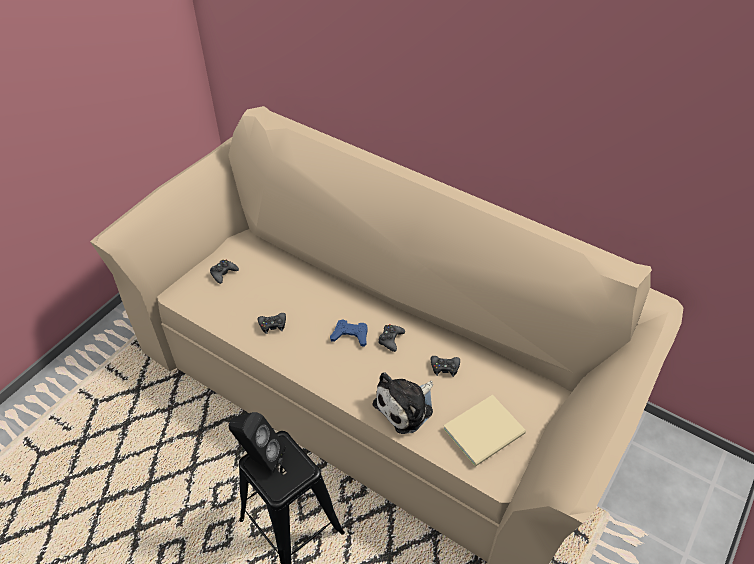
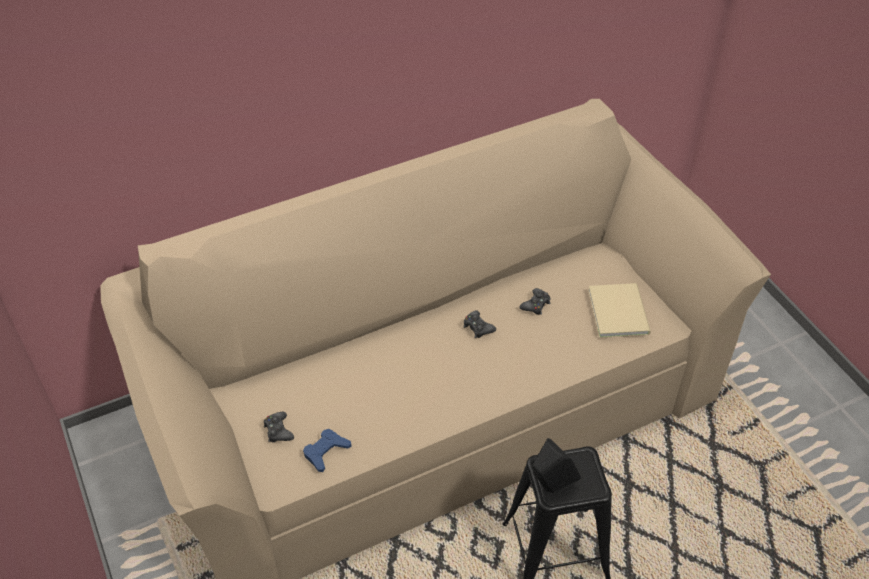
camera: 60 degrees left, 0 degrees up
(272, 325) = (391, 413): black game controller -> none
(350, 335) = (452, 355): blue game controller -> blue game controller (326, 452)
(406, 406) = (560, 352): plush toy -> none

